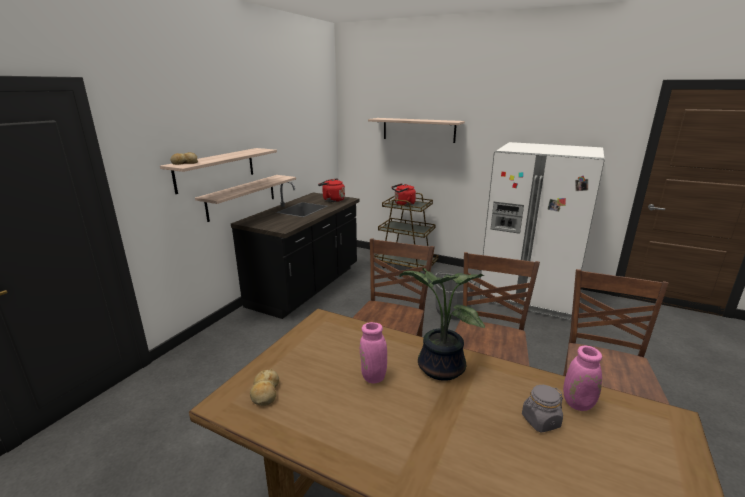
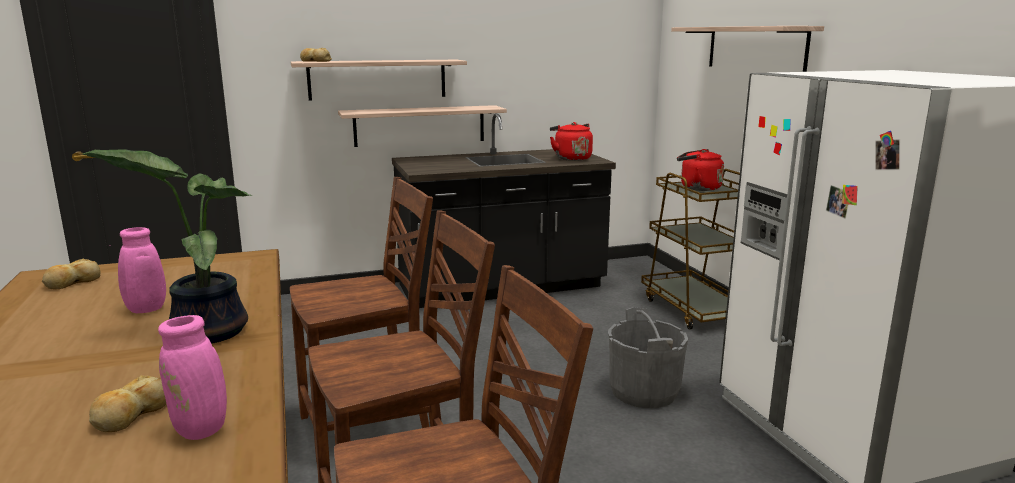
camera: 45 degrees right, 5 degrees down
(540, 421) = (130, 415): grey jar -> bread

